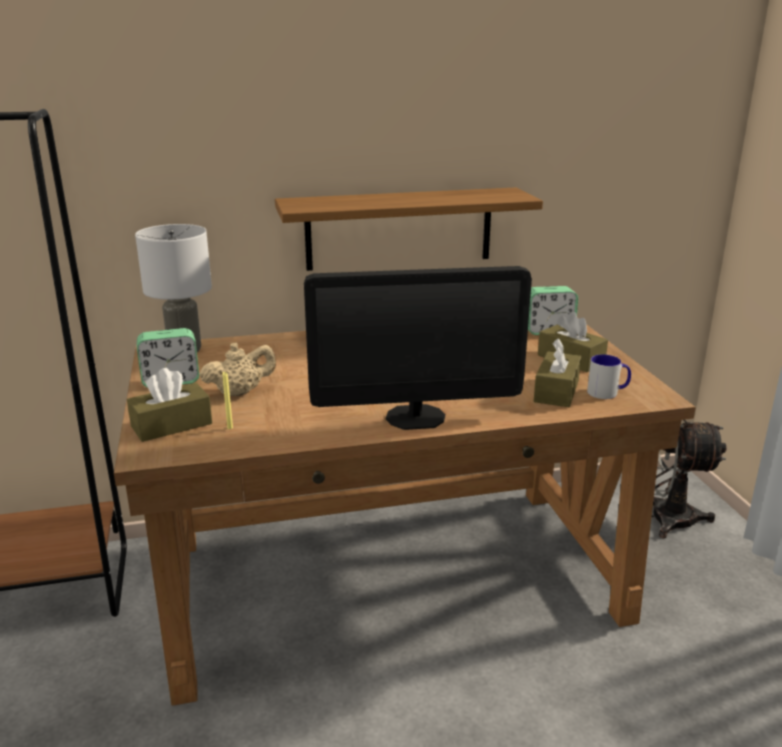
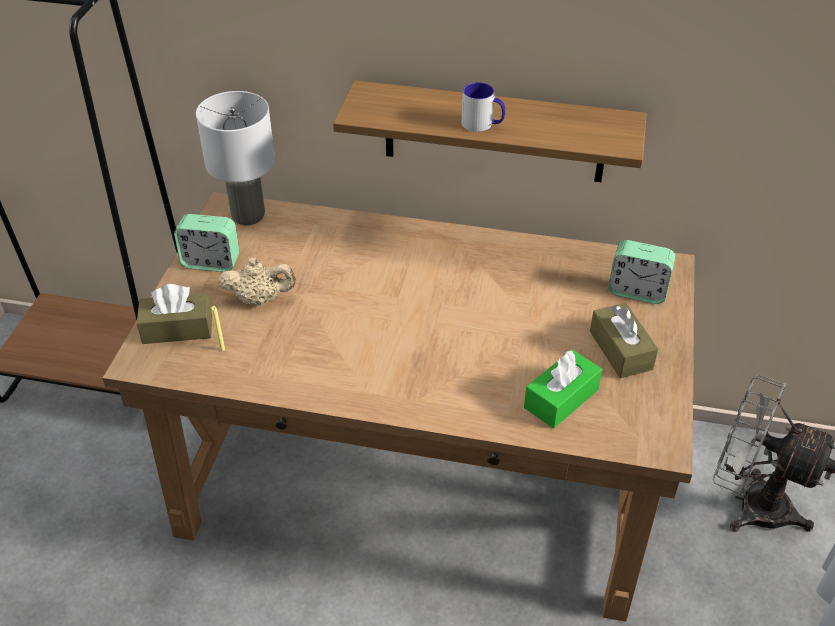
camera: 25 degrees right, 20 degrees up
(415, 417) = (392, 391): monitor -> none
(556, 391) = (561, 398): brown tissue box -> green tissue box
(608, 392) = (614, 419): mug -> mug (482, 124)

